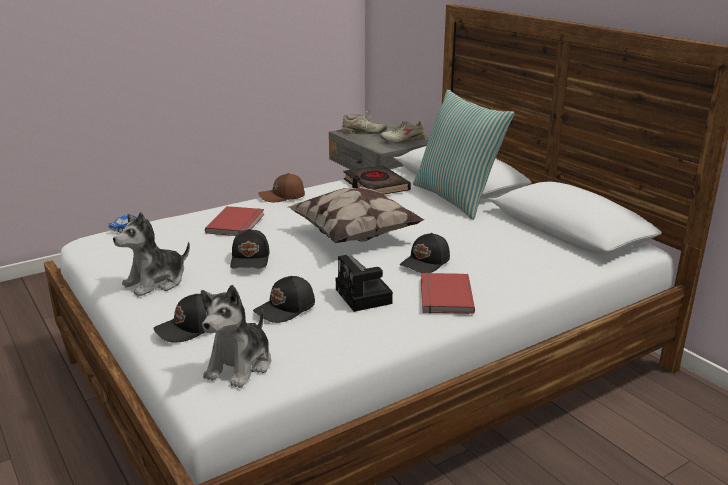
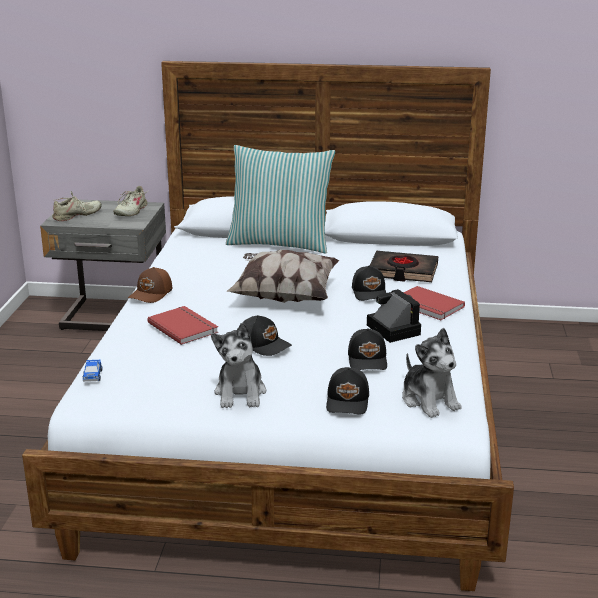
camera: 50 degrees left, 0 degrees up
(365, 297) = (391, 329): camera -> camera turned 135 degrees counterclockwise
(375, 186) = (200, 256): black book -> black book (403, 271)

